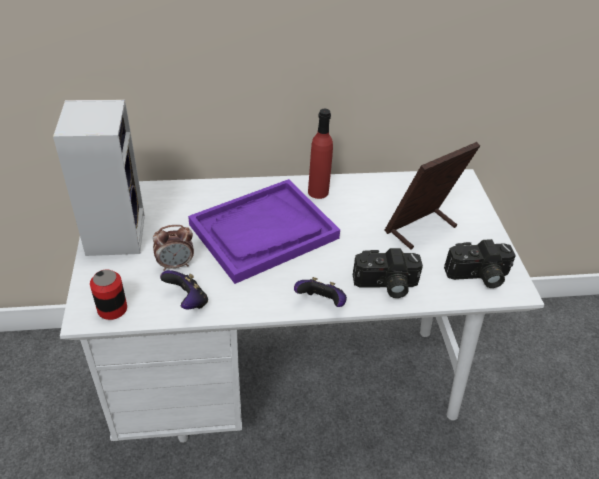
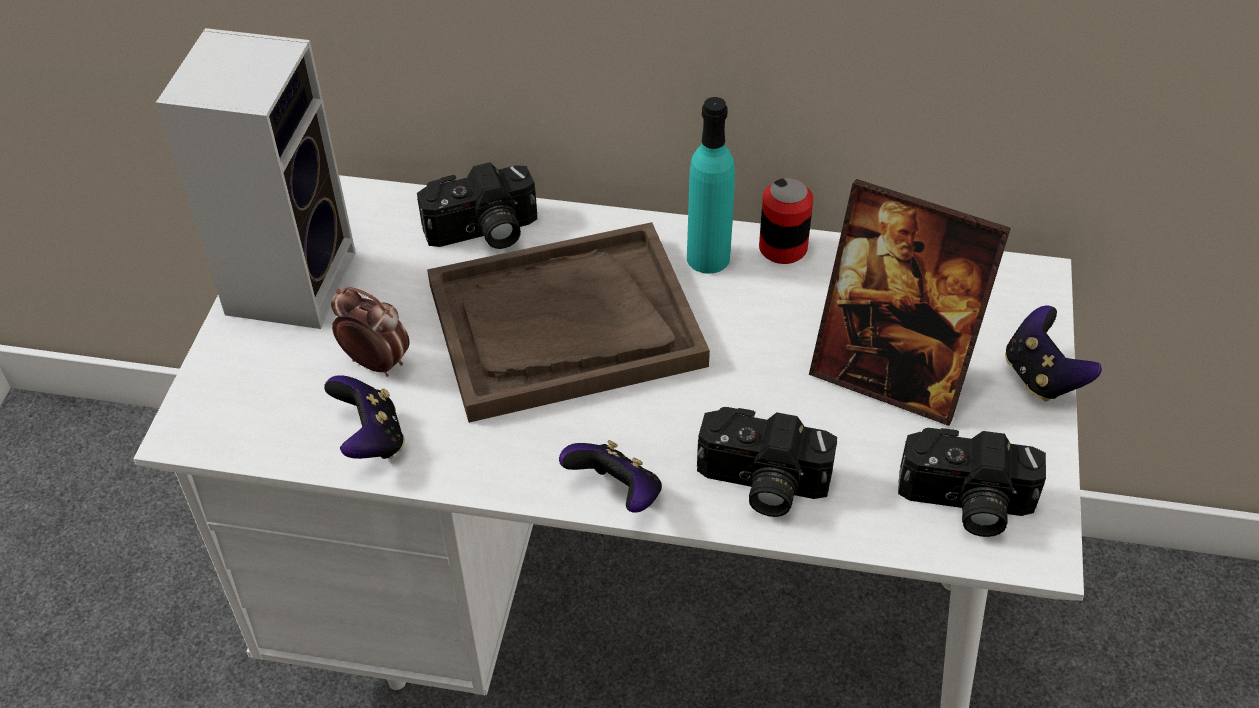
camera: 20 degrees right, 5 degrees up
(112, 309) = (236, 428): can -> can (783, 248)
(176, 264) = (376, 363): alarm clock -> alarm clock turned 150 degrees counterclockwise
(206, 197) = (483, 233): none -> camera
(263, 232) = (564, 326): purple tray -> brown tray
(318, 192) = (708, 258): red bottle -> turquoise bottle
(421, 228) = (890, 376): picture frame -> picture frame turned 135 degrees counterclockwise
(484, 218) = (1041, 377): none -> game controller

